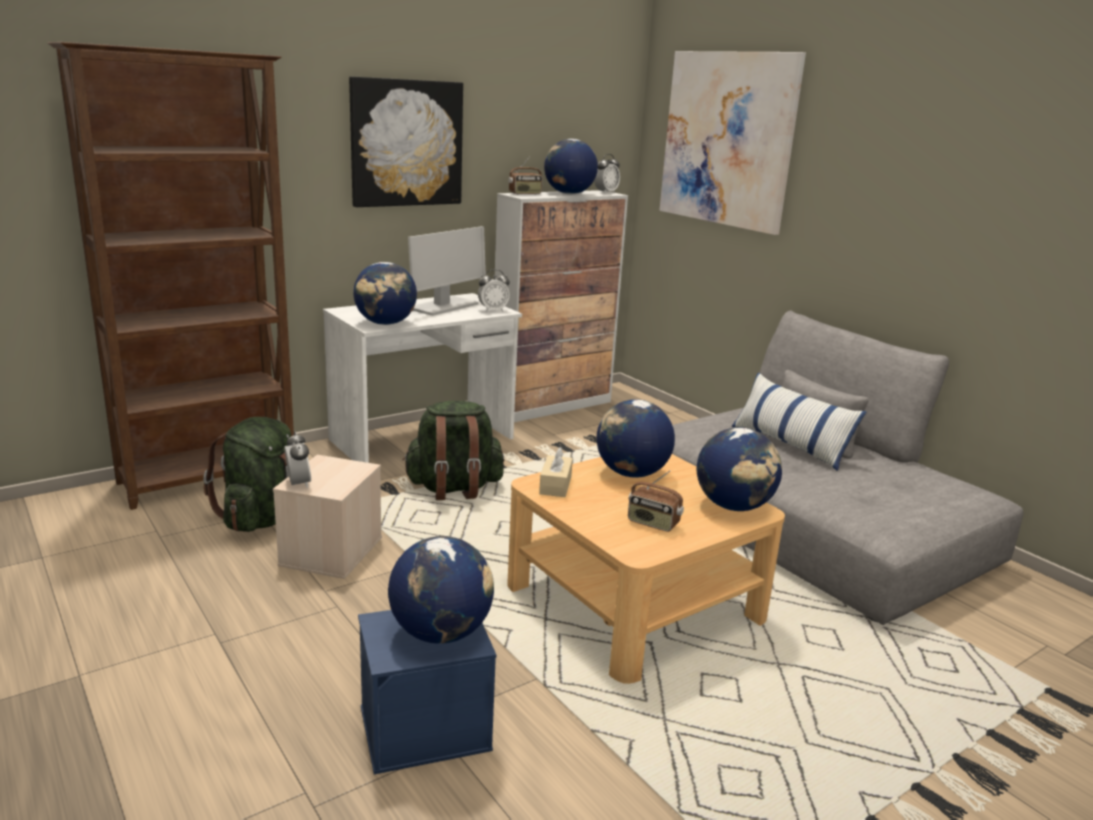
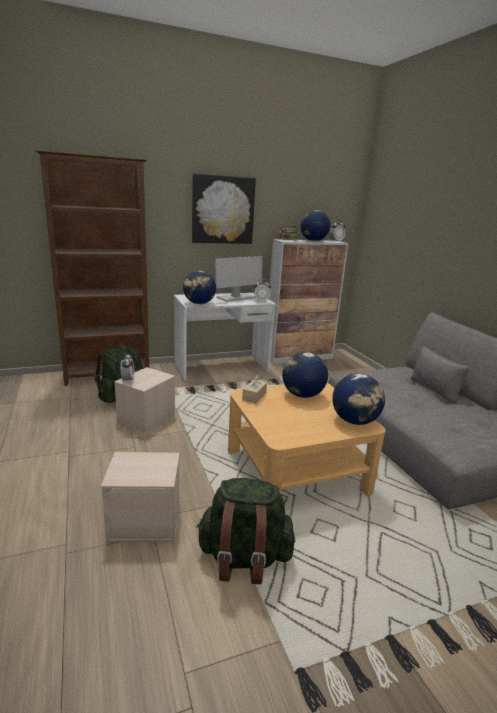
camera: 15 degrees right, 0 degrees up
(426, 727) = (146, 520): blue storage box -> beige storage box
(441, 633) = (151, 469): globe -> none
(454, 488) = (225, 394): green backpack -> green backpack (244, 558)
(653, 523) = (298, 424): radio -> none
(727, 139) = (406, 211): picture -> none
(790, 444) = (417, 391): pillow -> none

